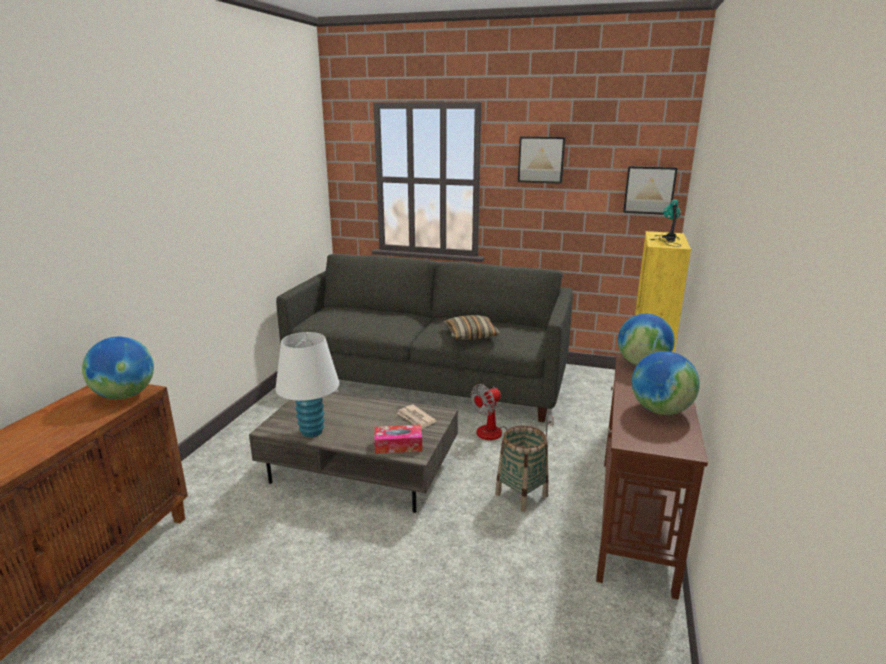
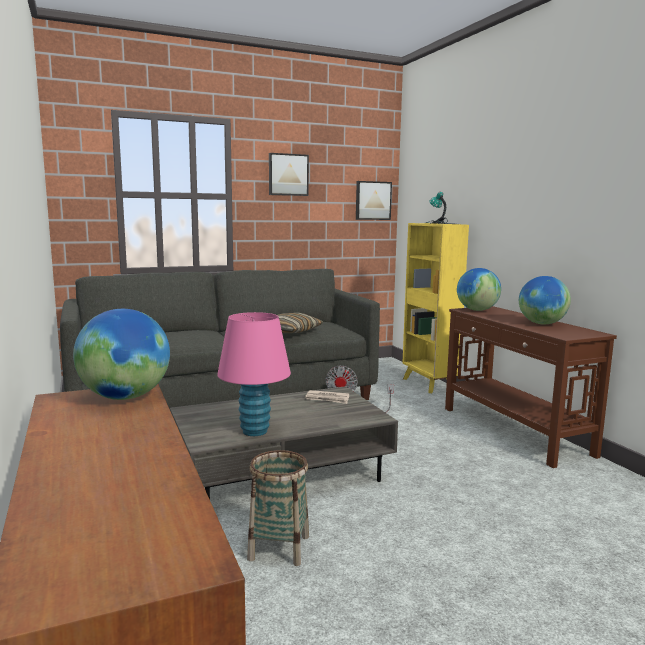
camera: 40 degrees left, 10 degrees down
(312, 432) = (255, 431): white table lamp -> pink table lamp
(398, 445) = (351, 417): tissue box -> none
(521, 495) = (431, 443): basket -> basket (279, 548)

